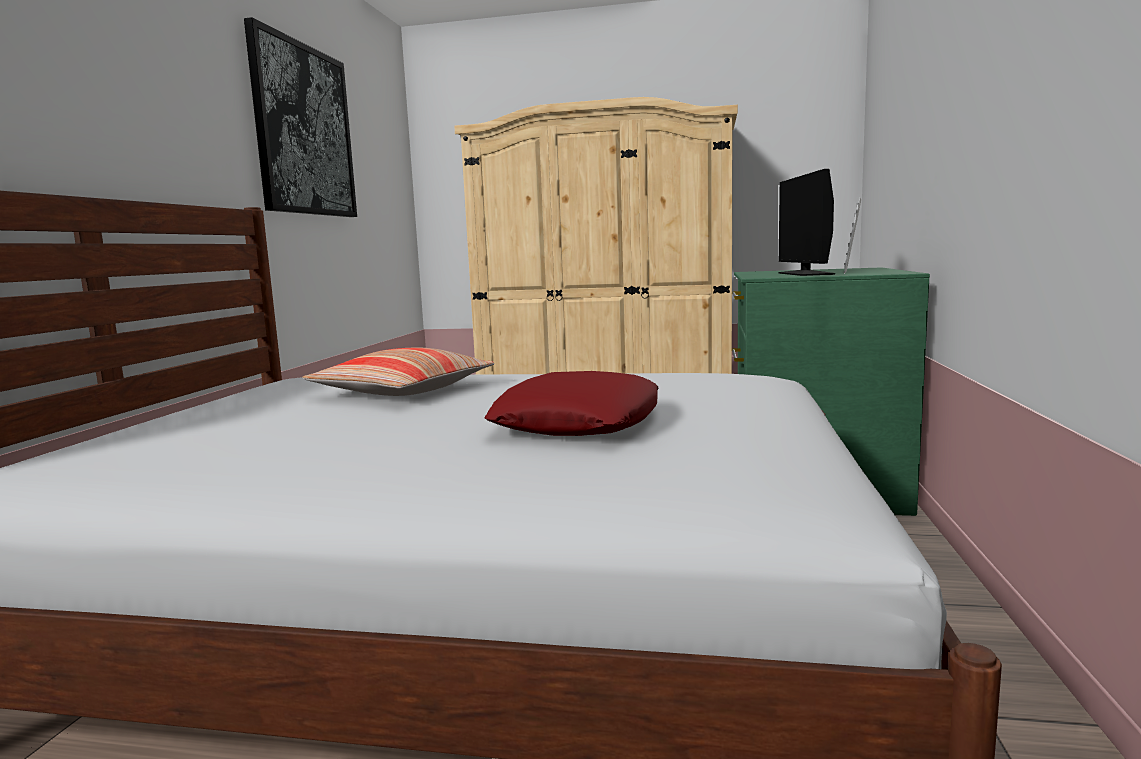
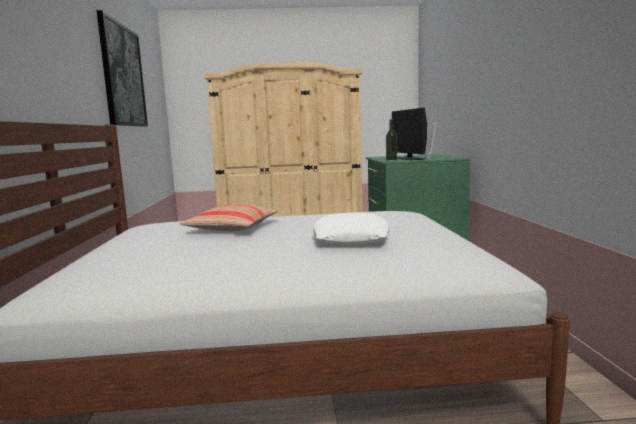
camera: 15 degrees left, 0 degrees up
(578, 421) = (350, 238): red pillow -> white pillow
(762, 276) = (391, 160): none -> bottle

